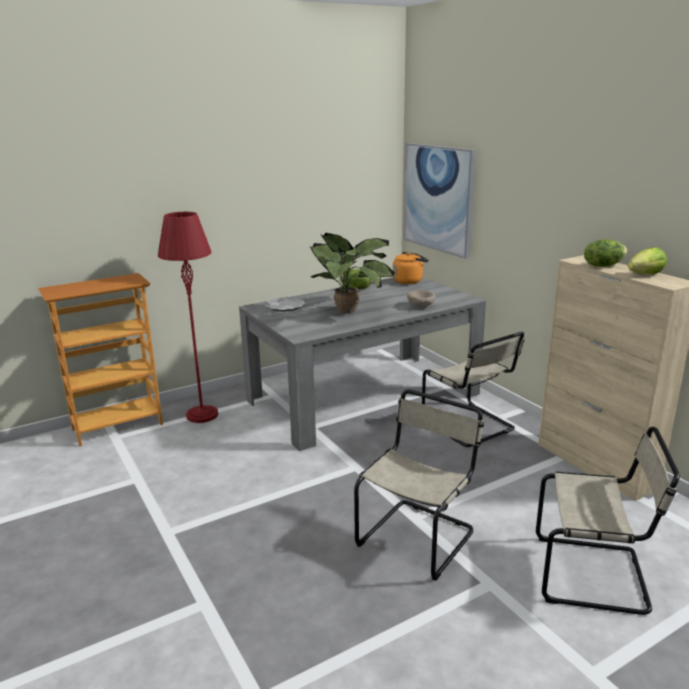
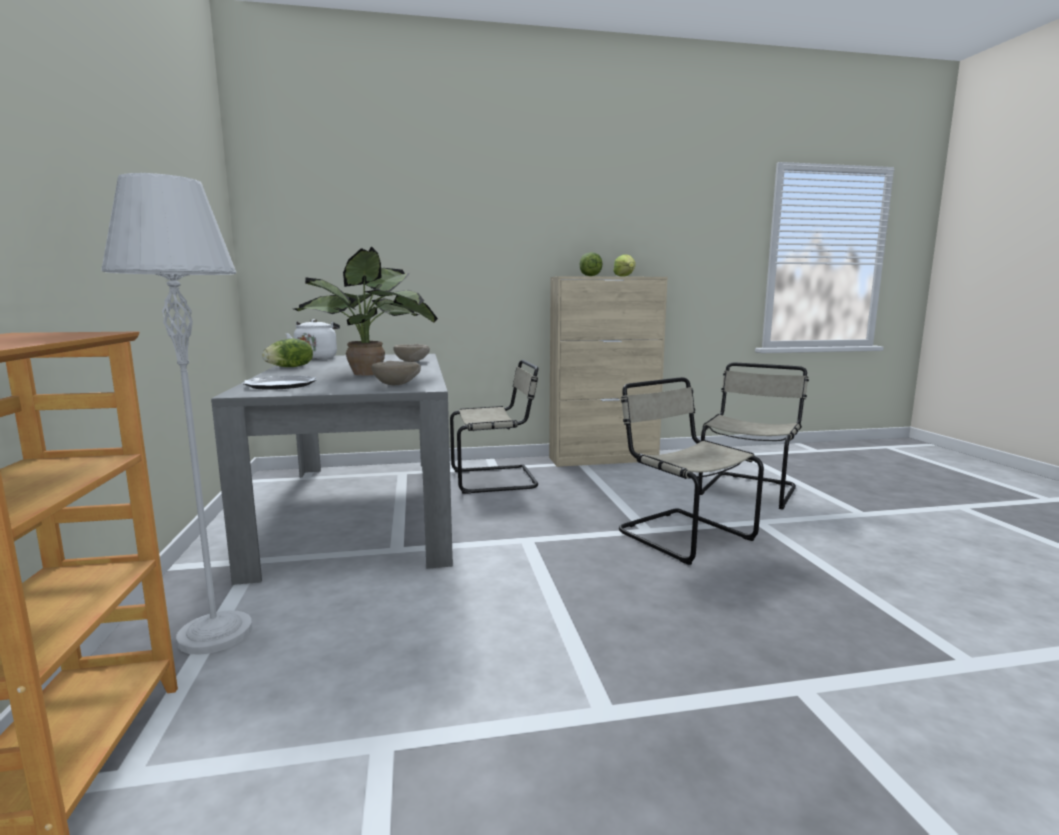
camera: 70 degrees left, 10 degrees down
(202, 415) = (216, 634): red floor lamp -> grey floor lamp
(306, 328) = (398, 385): none -> beige bowl
(409, 281) = (317, 358): orange kettle -> white kettle
(438, 198) = (319, 252): picture -> none

